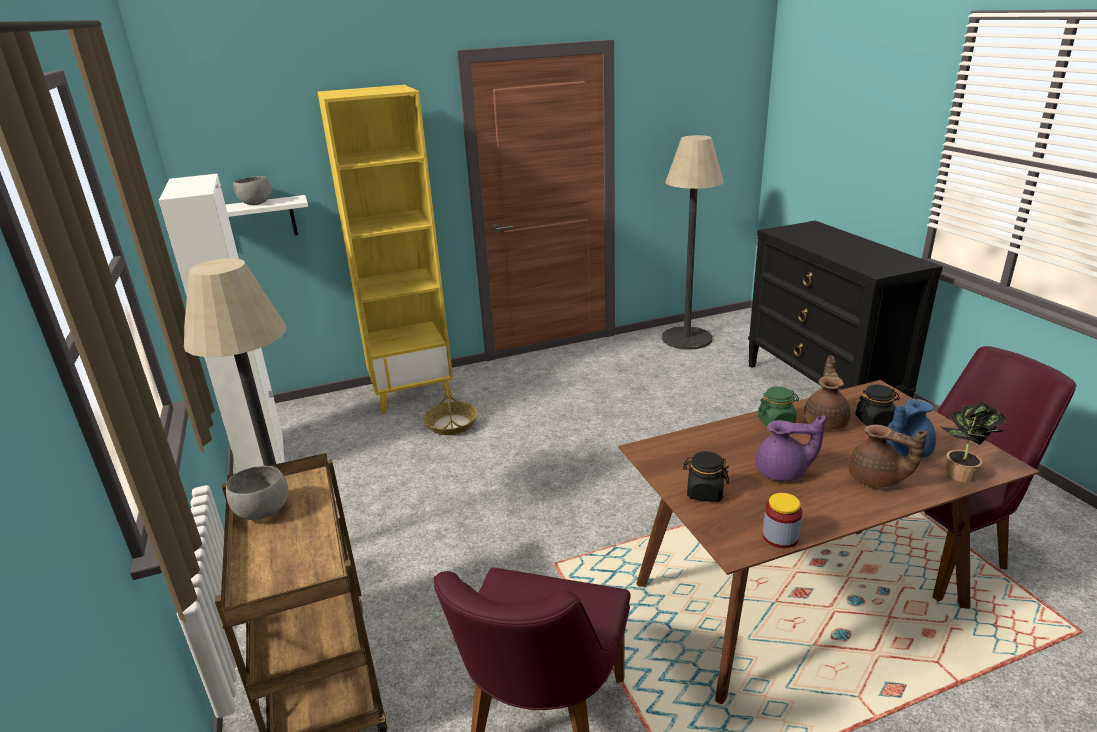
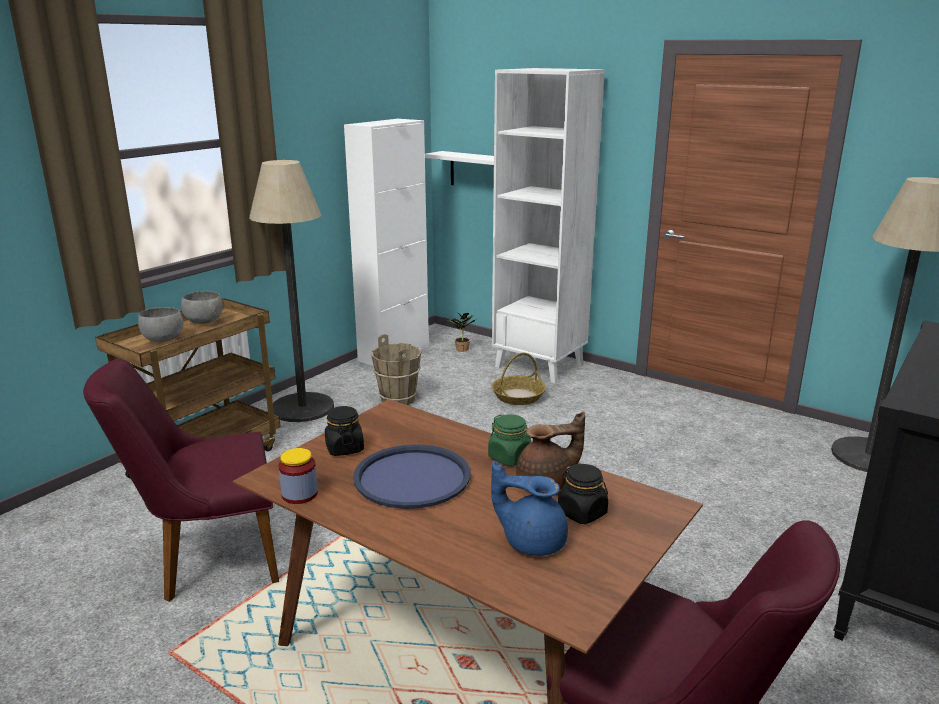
camera: 55 degrees right, 5 degrees down
(255, 204) = (469, 155): grey bowl -> grey bowl (162, 340)
(367, 490) = (398, 399): none -> brown bucket
(412, 393) = (540, 365): yellow bookcase -> white bookcase
(783, 472) = (412, 477): purple teapot -> blue tray
(876, 479) = (447, 531): brown teapot -> none
(962, 477) = (507, 587): potted plant -> potted plant (460, 349)

